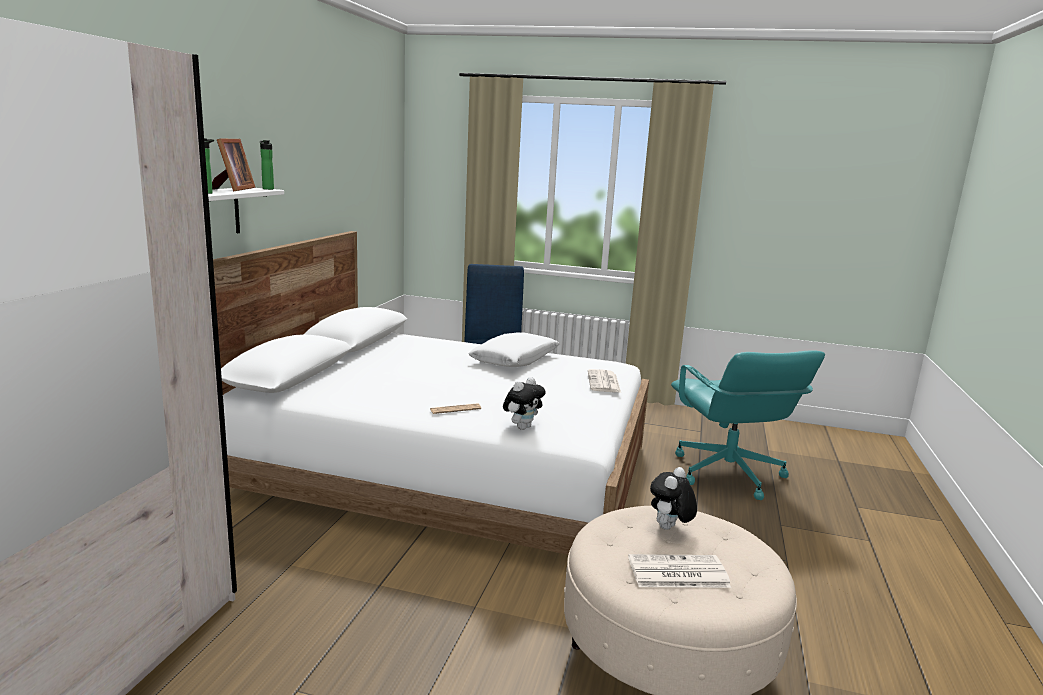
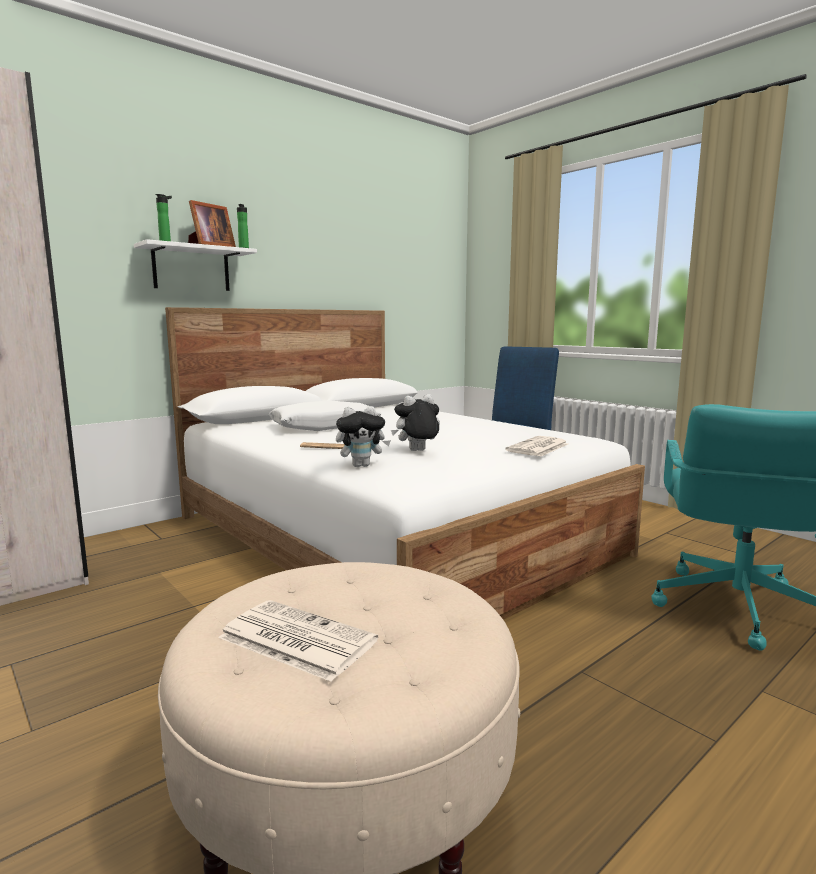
camera: 35 degrees right, 5 degrees down
(515, 359) = (476, 426): white pillow -> white pillow (325, 427)
(669, 529) = (387, 594): plush toy -> plush toy (417, 451)

